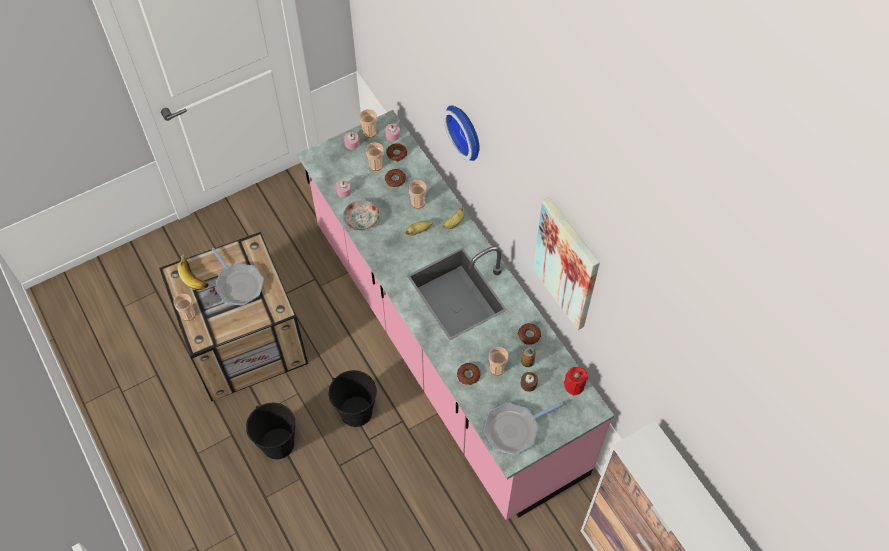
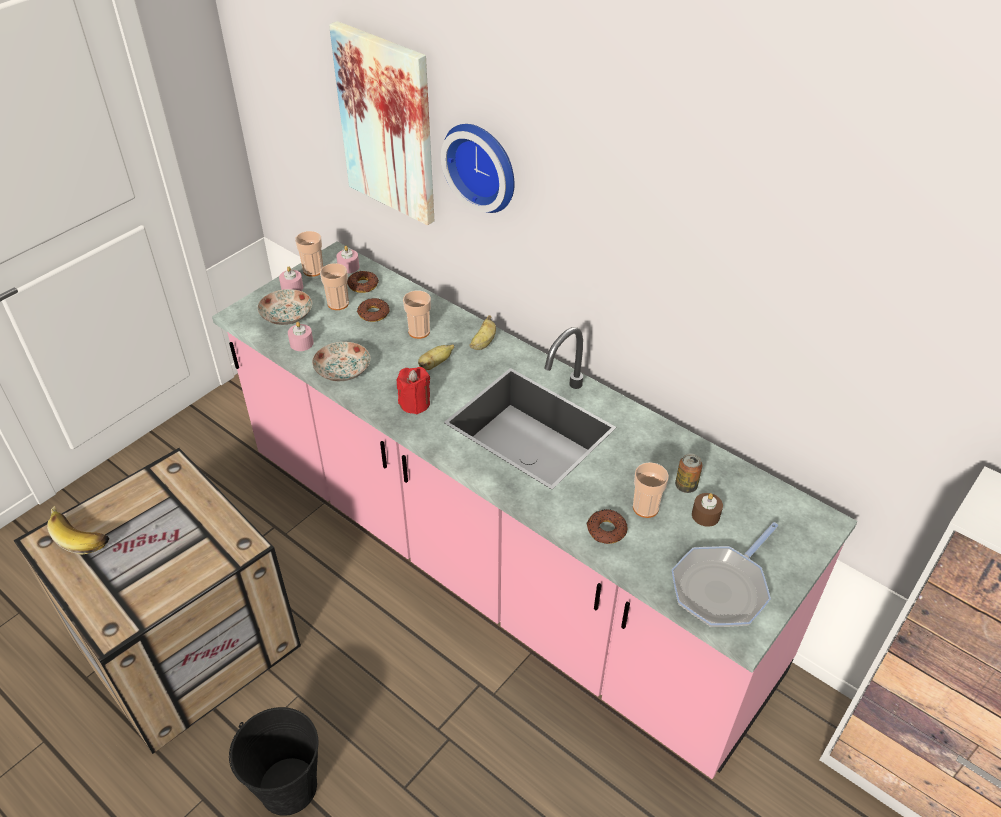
camera: 20 degrees left, 15 degrees down
(188, 314) = (81, 595): cup -> none
(238, 285) = (162, 528): frying pan -> none
(341, 166) = (286, 316): none -> plate
(356, 411) = (402, 693): black bucket -> none
(529, 335) = (667, 451): donut -> none
(567, 264) = (730, 276): picture -> picture (387, 124)
(574, 385) = (774, 498): red candle -> red candle (415, 403)

